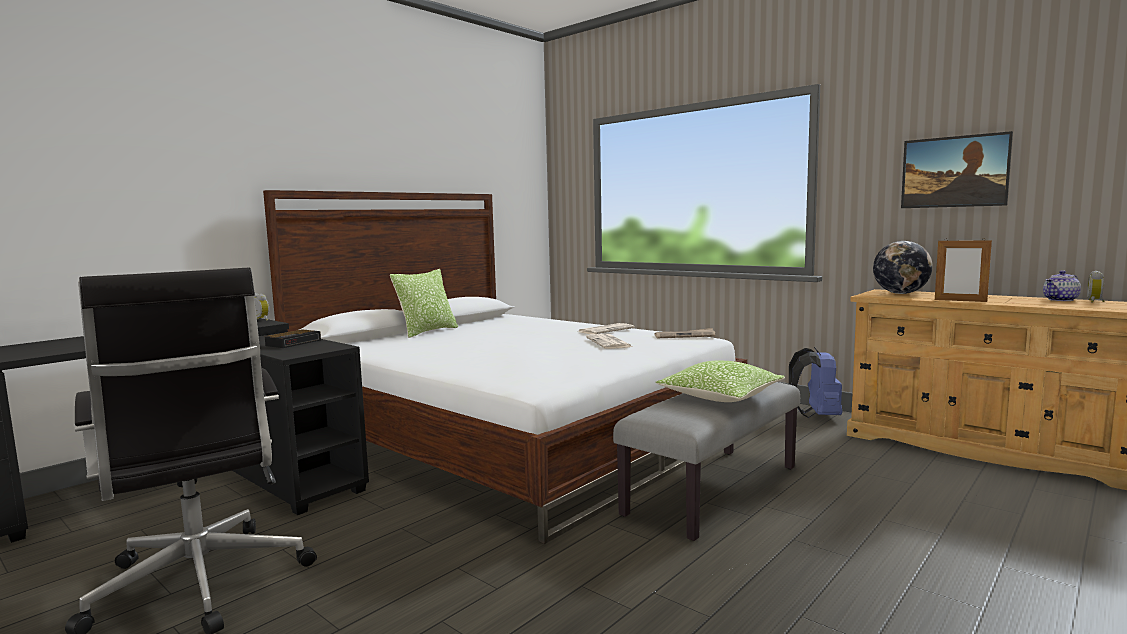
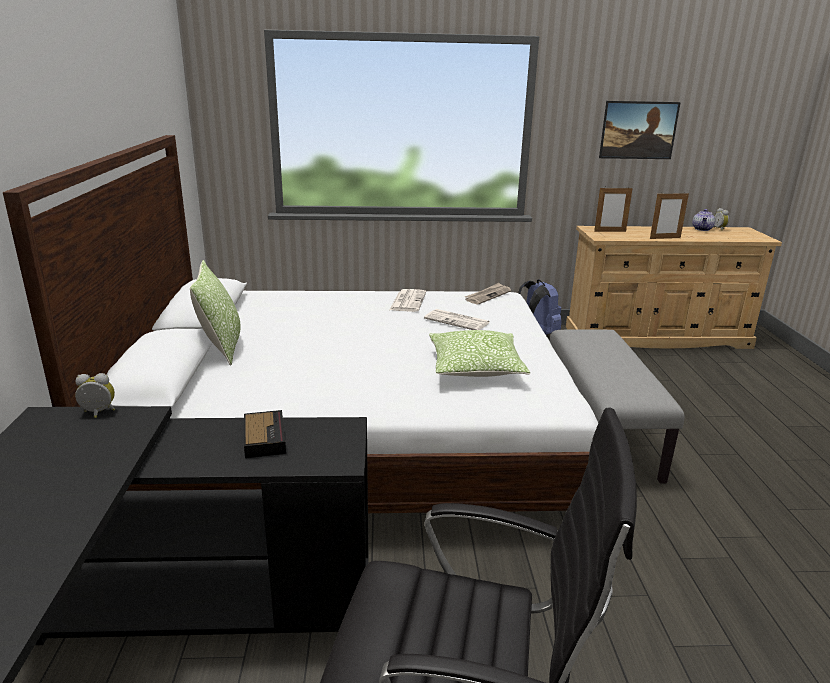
camera: 45 degrees left, 15 degrees up
(720, 397) = (617, 359): pillow -> pillow (475, 368)
(900, 293) = (610, 231): globe -> picture frame

